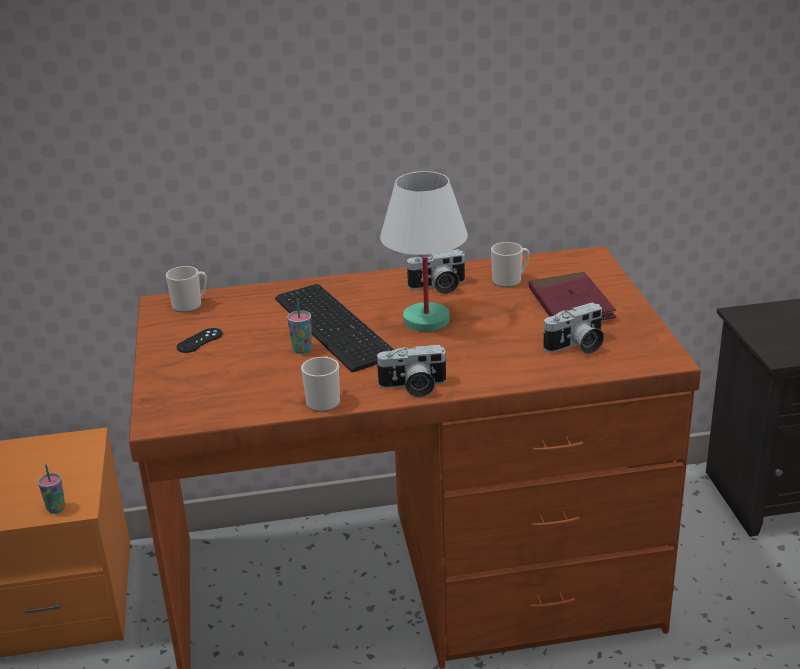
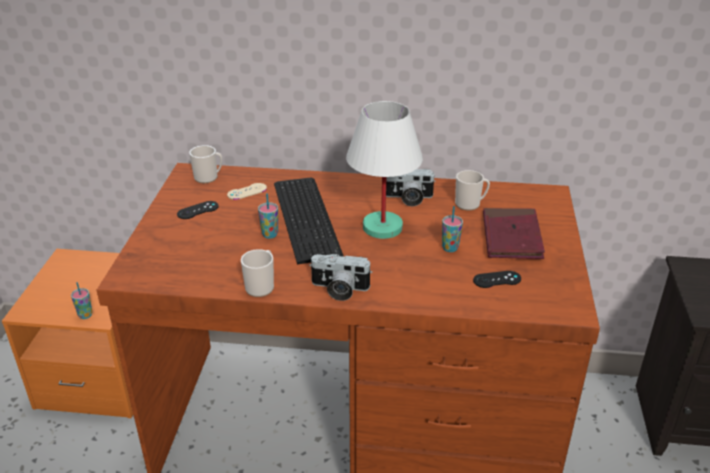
camera: 15 degrees right, 5 degrees up
(247, 311) = (247, 191): none -> beige game controller
(511, 326) = (450, 248): none -> cup
(576, 346) = (497, 279): camera -> black game controller

